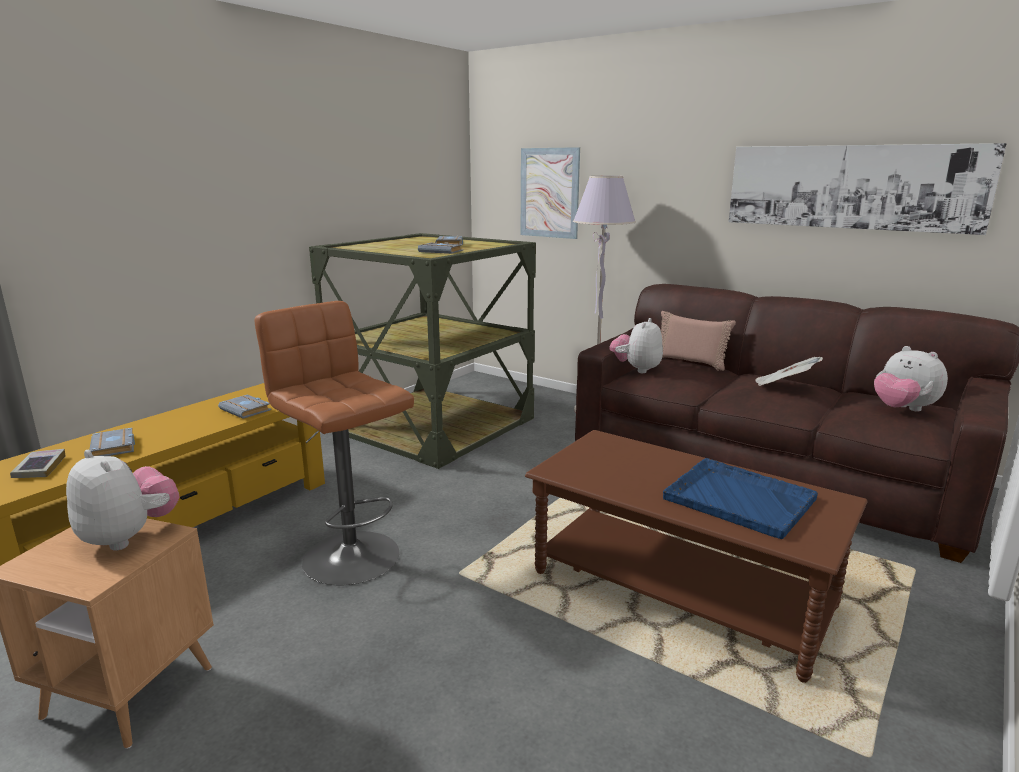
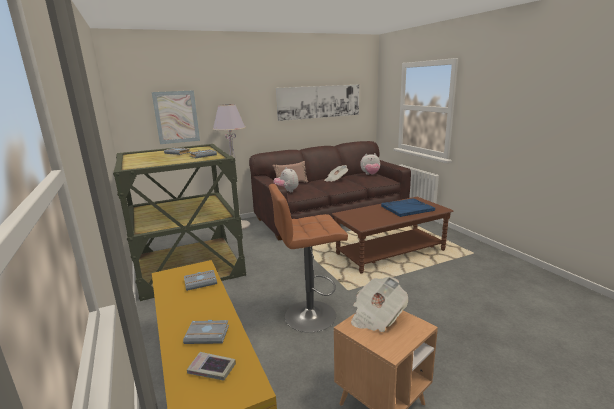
camera: 60 degrees left, 0 degrees up
(129, 537) = (376, 317): plush toy -> newspaper

